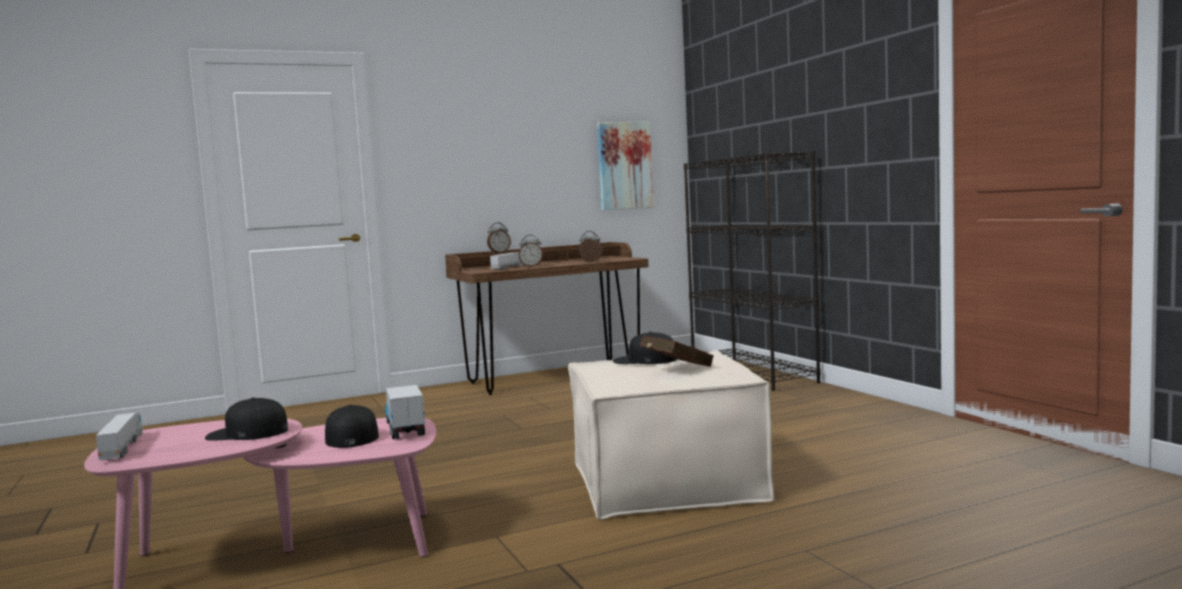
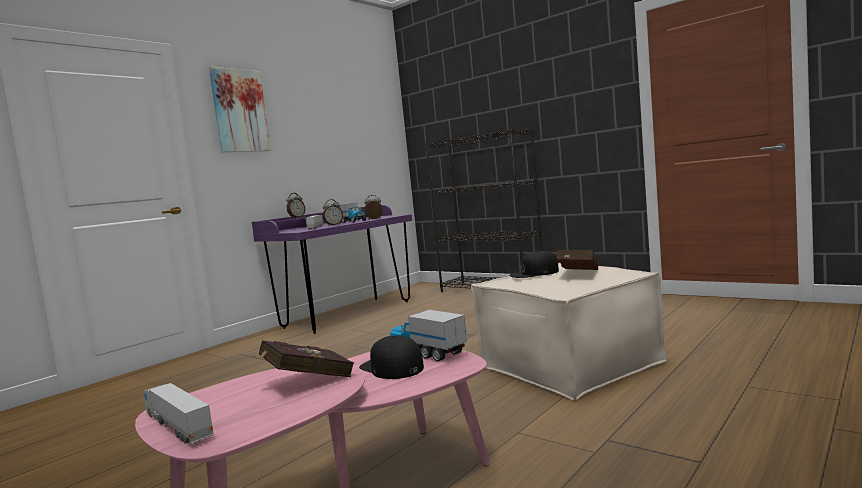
camera: 25 degrees left, 0 degrees up
(247, 433) = (305, 381): black cap -> red book
(553, 378) = (348, 314): brown desk -> purple desk
(562, 263) = (351, 221): none -> toy truck
(624, 165) = (369, 148): picture -> picture (239, 111)

